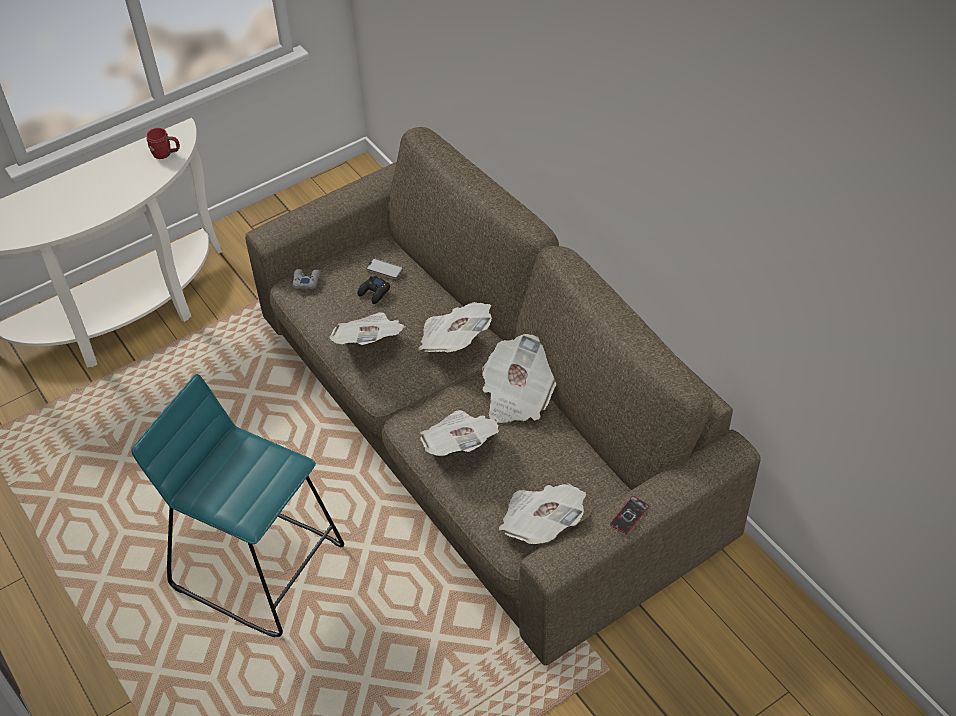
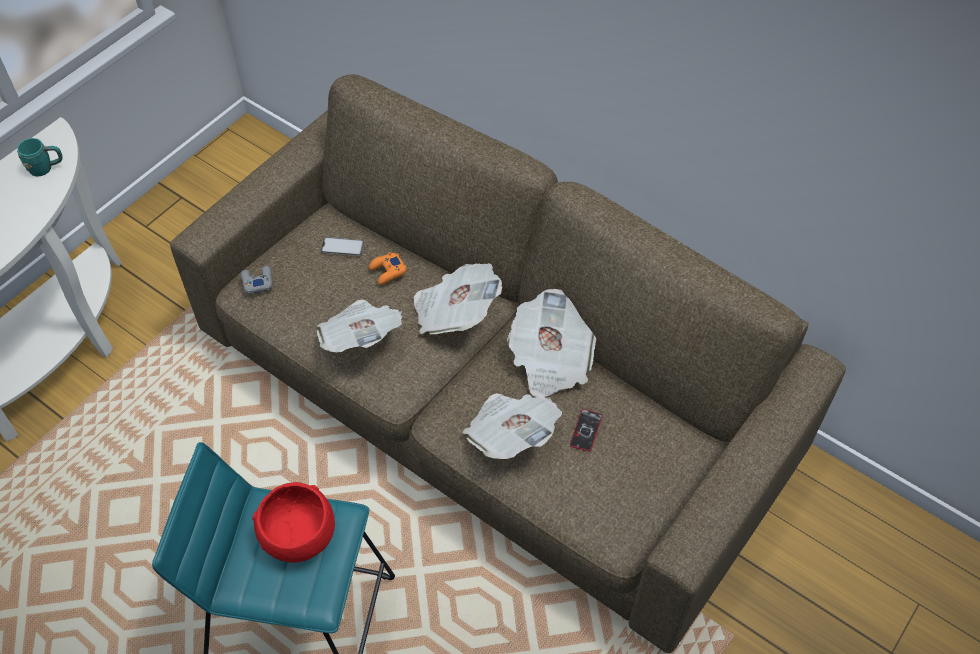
camera: 20 degrees left, 5 degrees up
(166, 154) = (46, 168): red mug -> turquoise mug
(253, 468) = (298, 537): none -> red bowl
(374, 292) = (343, 278): black game controller -> none
(413, 296) = (387, 271): none -> orange game controller
(541, 524) = (638, 504): newspaper -> none
(629, 515) = (744, 473): phone -> phone (586, 430)

